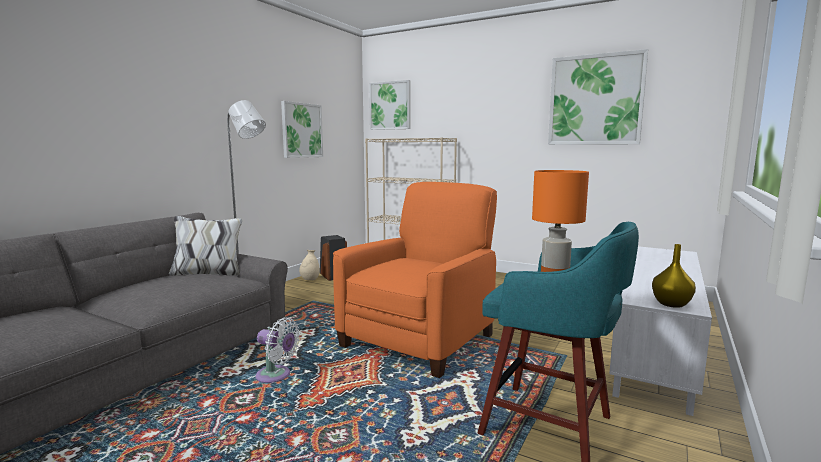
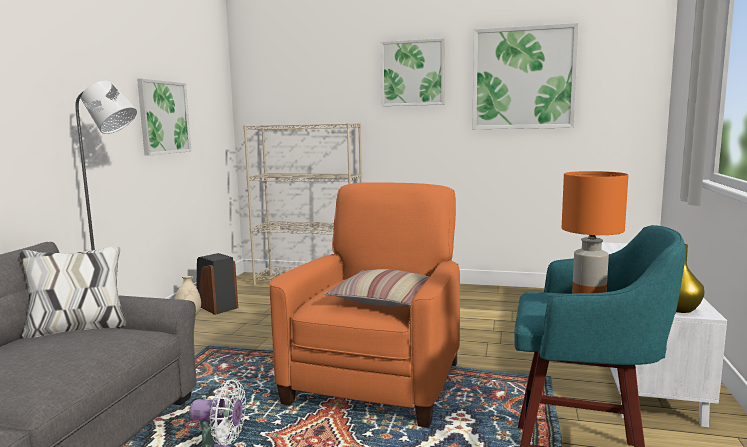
camera: 15 degrees left, 0 degrees up
(390, 105) = (269, 82): picture -> picture (412, 73)
(419, 272) = (384, 299): none -> pillow

